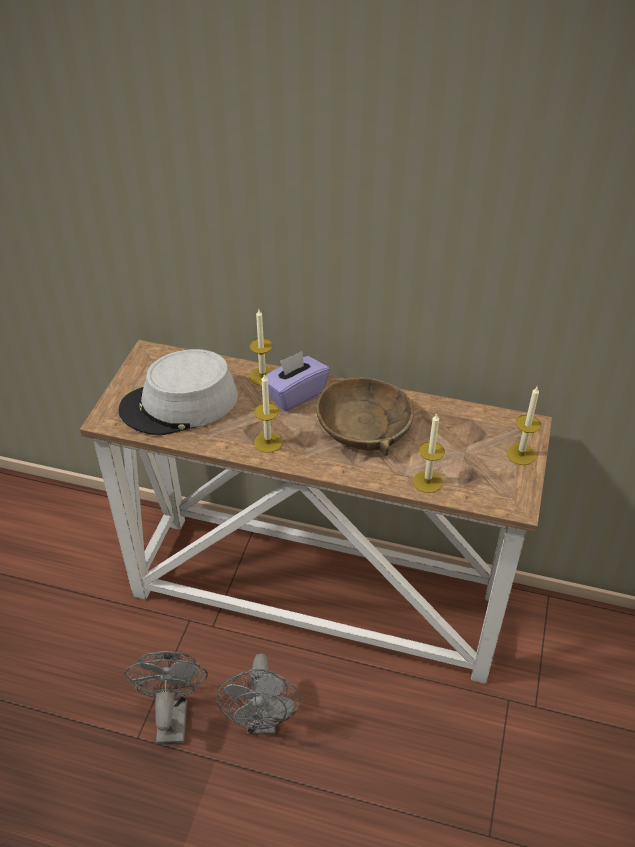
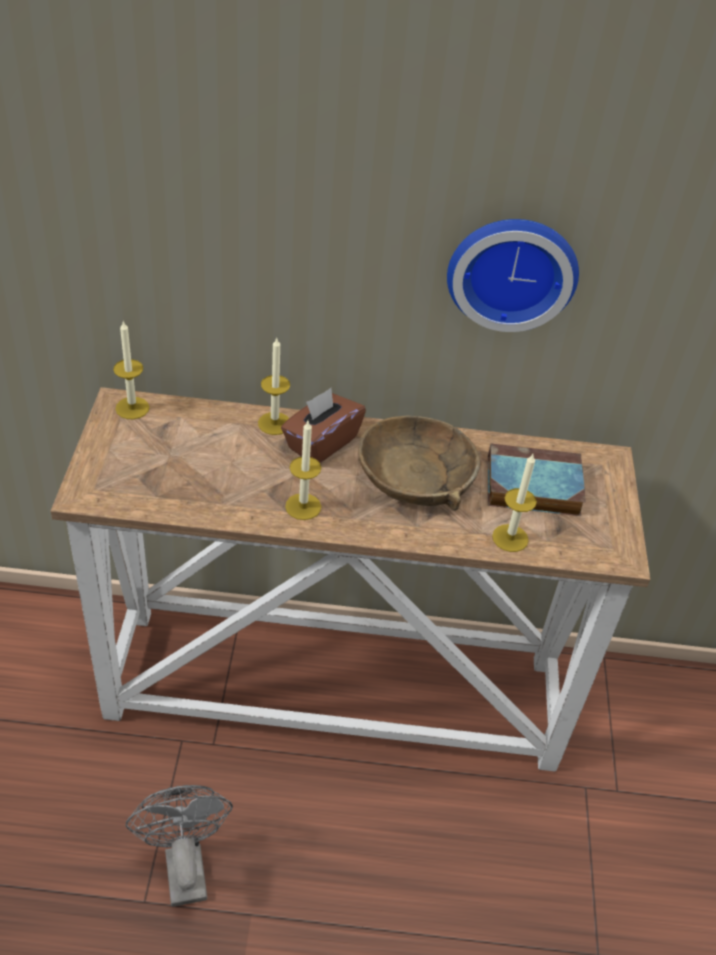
camera: 15 degrees left, 0 degrees up
(179, 404) = (177, 467): grey hat -> none
(262, 721) = (300, 856): grey fan -> none
(295, 394) = (321, 443): purple tissue box -> brown tissue box
(443, 265) = (512, 270): none -> wall clock
(456, 442) = (530, 486): none -> book
(521, 454) = (608, 495): candle -> candle (132, 408)

